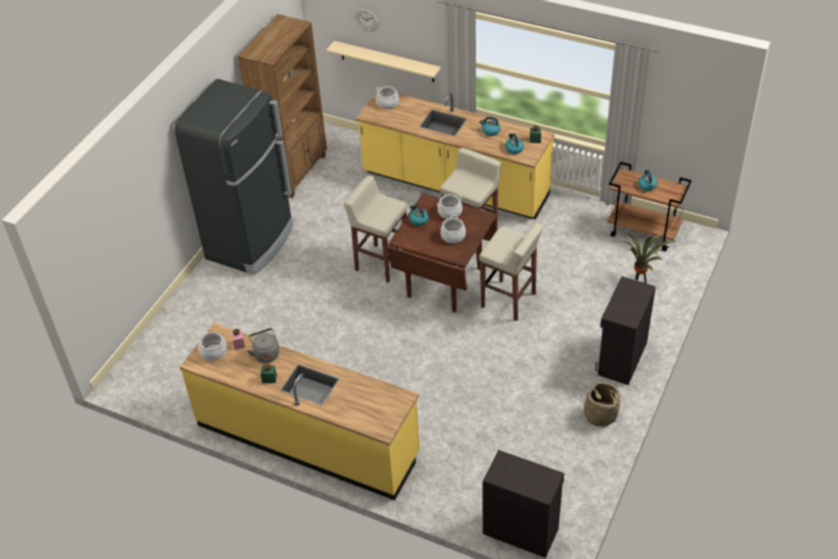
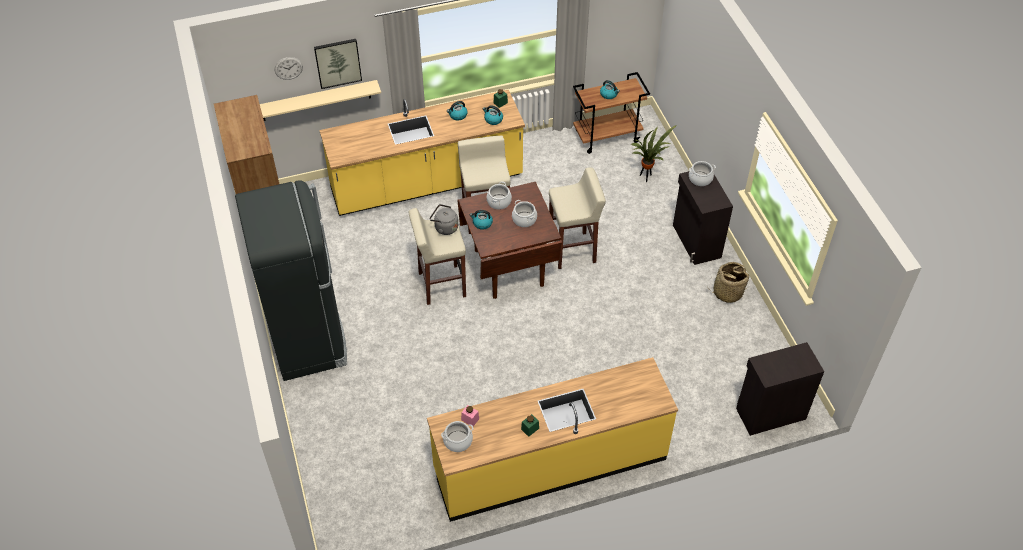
camera: 45 degrees left, 5 degrees up
(266, 353) = (502, 411): grey kettle -> grey kettle (444, 227)
(387, 103) = (343, 139): cooking pot -> cooking pot (700, 179)
(408, 34) = (338, 63): none -> picture

